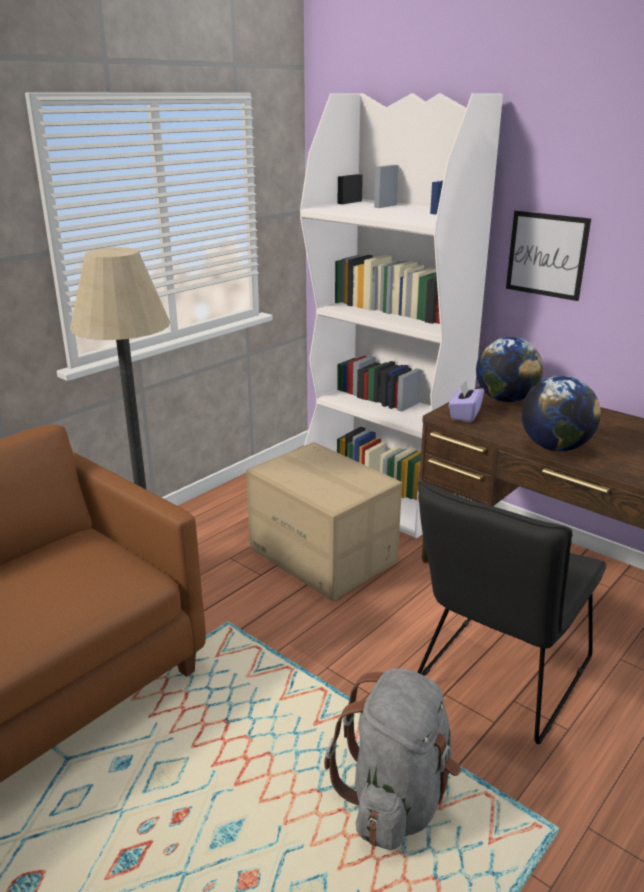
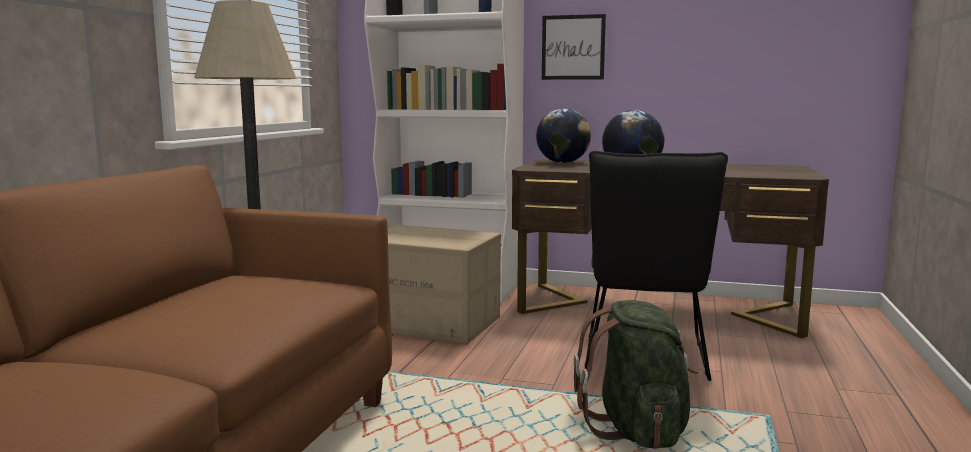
camera: 25 degrees left, 15 degrees down
(396, 798) = (637, 430): grey backpack -> green backpack
(464, 415) = (544, 167): purple tissue box -> none

